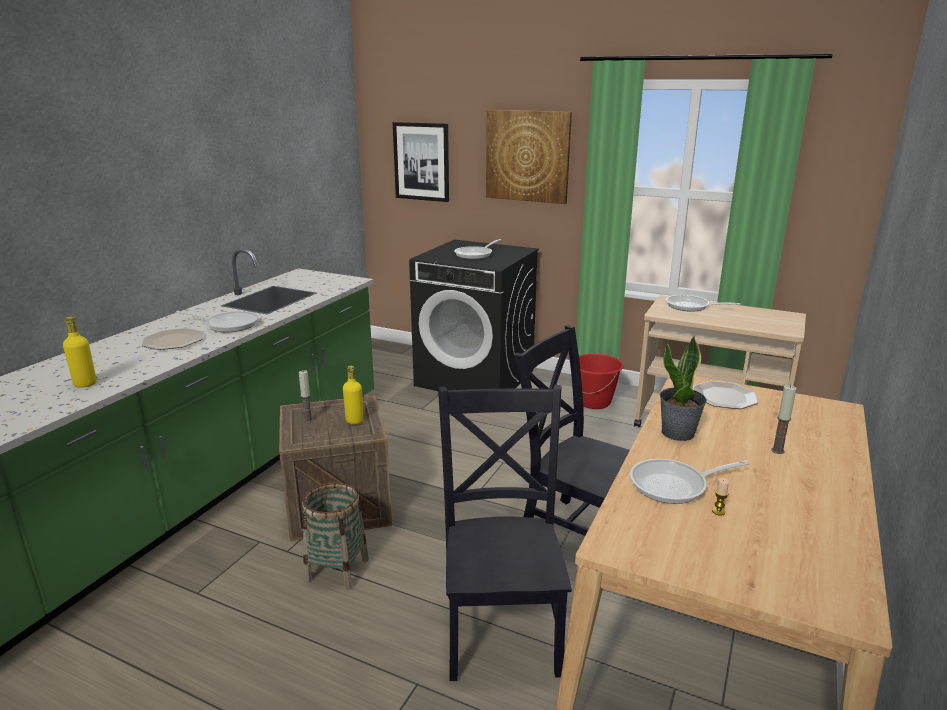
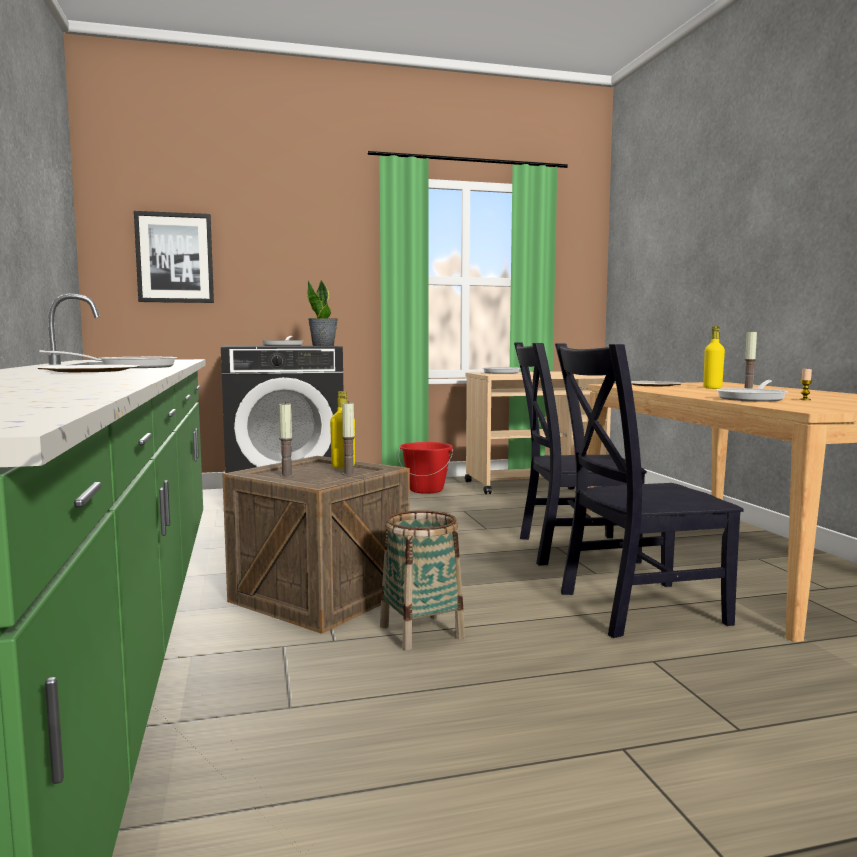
camera: 40 degrees left, 15 degrees down
(85, 384) = (76, 380): yellow bottle -> yellow bottle (712, 388)
(343, 432) = (349, 474): none -> candle
(502, 626) = (634, 608): black chair -> black chair turned 60 degrees counterclockwise
(527, 156) = (309, 249): picture -> none
(678, 433) = (681, 391): potted plant -> potted plant (323, 346)

